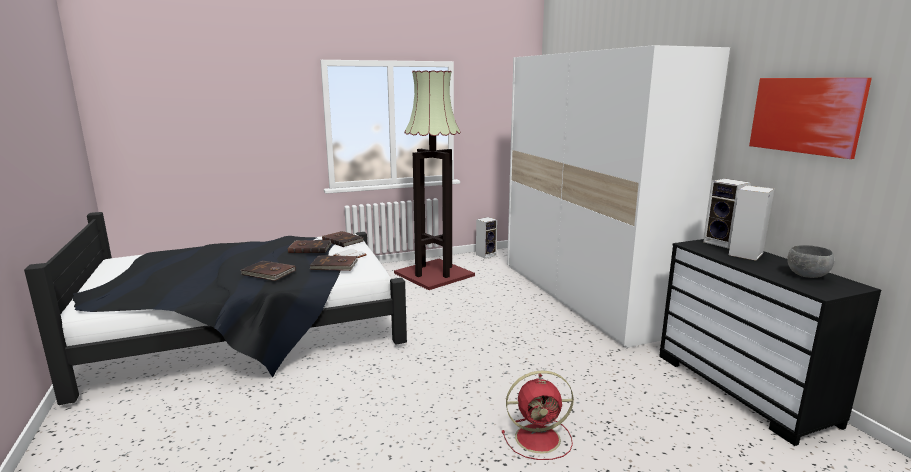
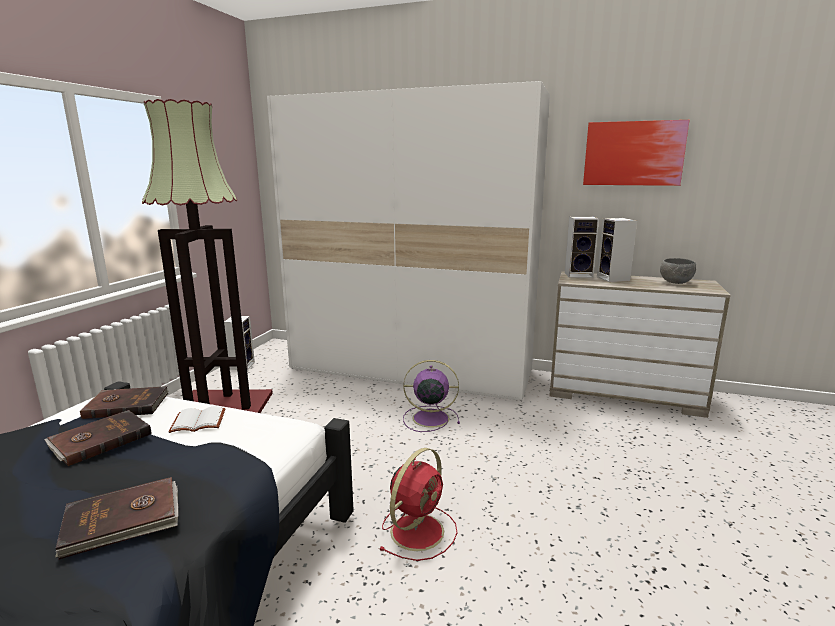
camera: 50 degrees left, 0 degrees up
(334, 265) = (219, 445): brown book -> none
(535, 326) = (429, 418): none -> purple fan
(539, 438) = (630, 521): red fan -> red fan (418, 530)
(743, 388) = (624, 393): black dresser -> beige dresser

